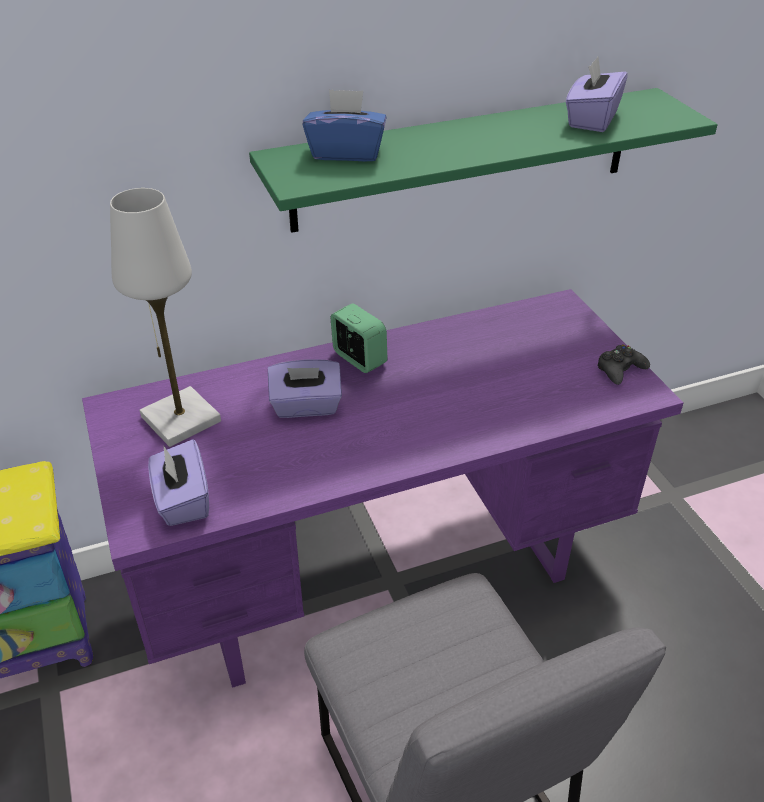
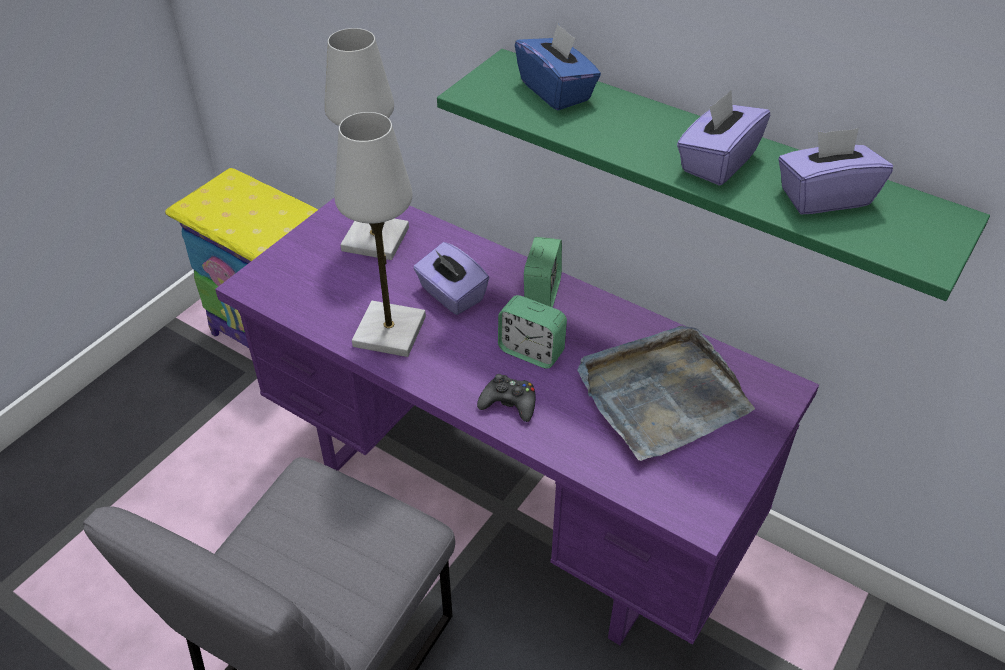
camera: 55 degrees right, 5 degrees up
(182, 500) = (293, 289): purple tissue box -> purple tissue box (717, 162)
(310, 461) = (389, 331): none -> white table lamp
(417, 394) = (531, 351): none -> alarm clock
(522, 355) = (661, 395): none -> grey tray
(620, 370) = (717, 480): black game controller -> black game controller (509, 403)

